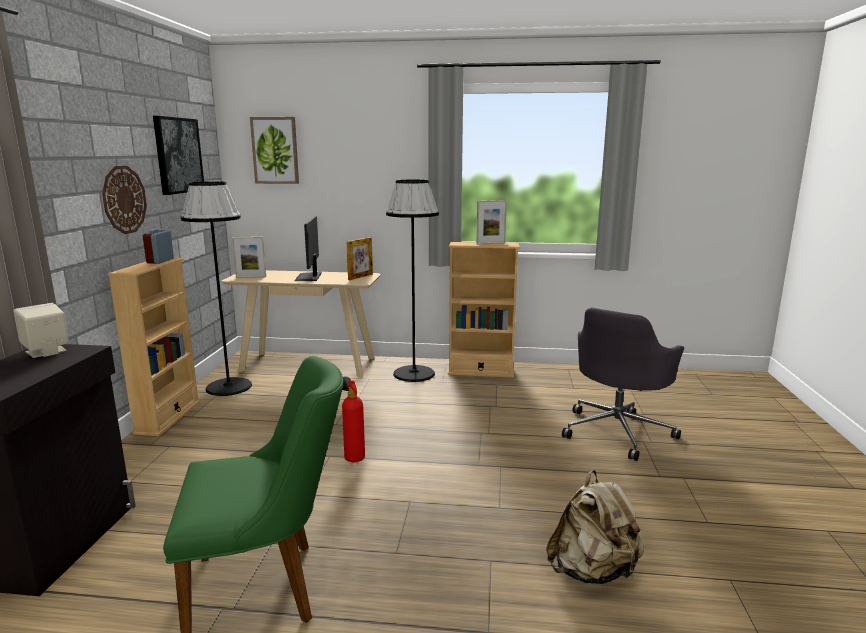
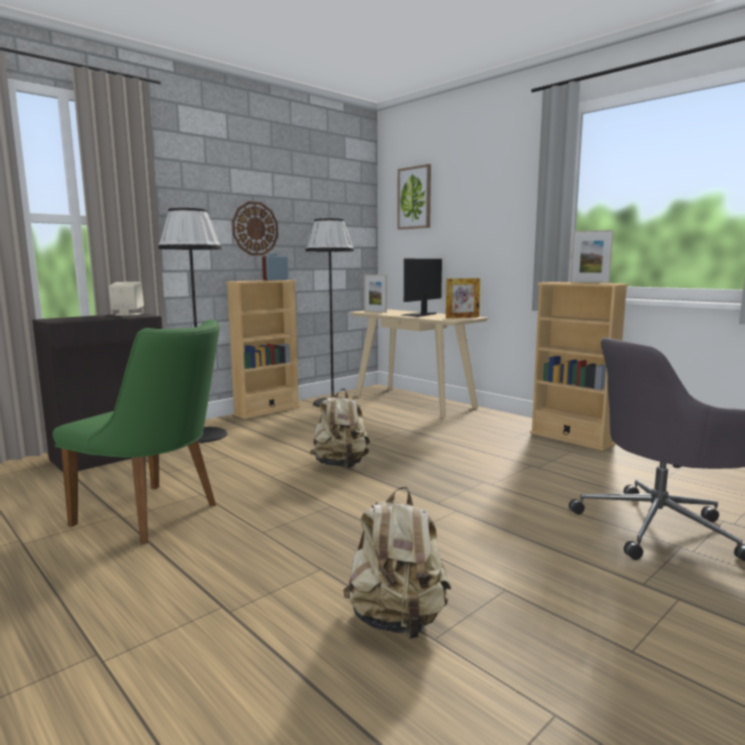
camera: 40 degrees right, 5 degrees down
(178, 155) = (322, 201): picture -> none
(353, 457) = (341, 465): fire extinguisher -> beige backpack
(414, 373) = (496, 425): black floor lamp -> black floor lamp (203, 435)

